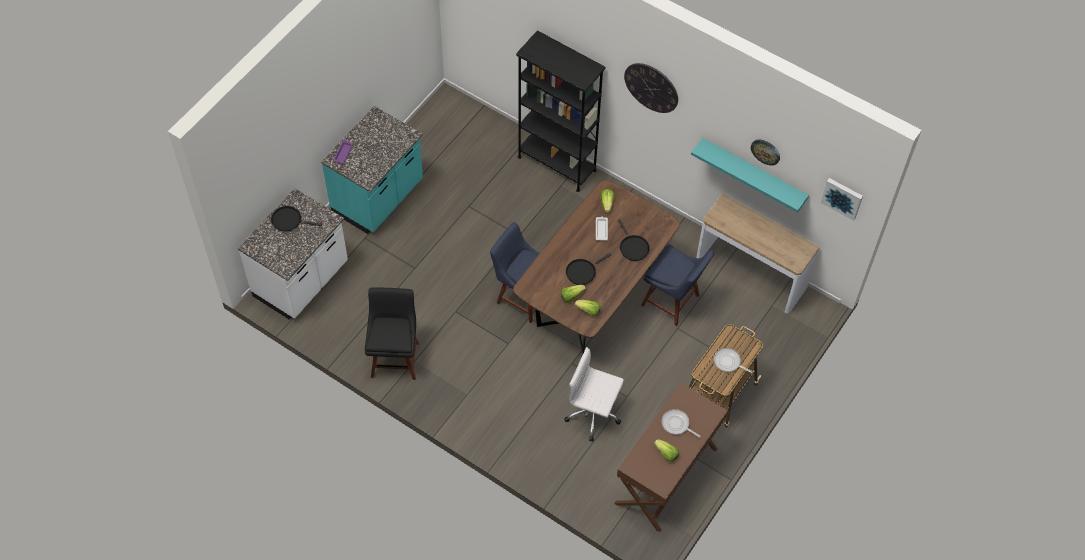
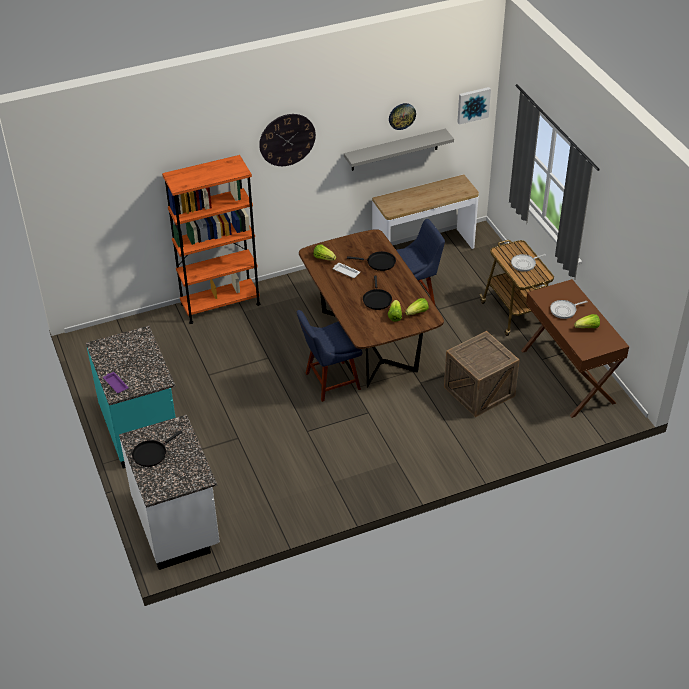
camera: 55 degrees left, 15 degrees down
(395, 357) = (319, 493): black chair -> none
(556, 163) = (220, 304): black bookcase -> orange bookcase
(594, 414) = (479, 391): white office chair -> crate
(753, 173) = (395, 150): turquoise shelf -> grey shelf

